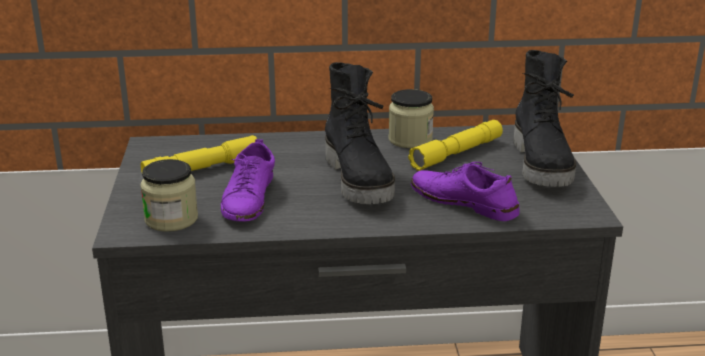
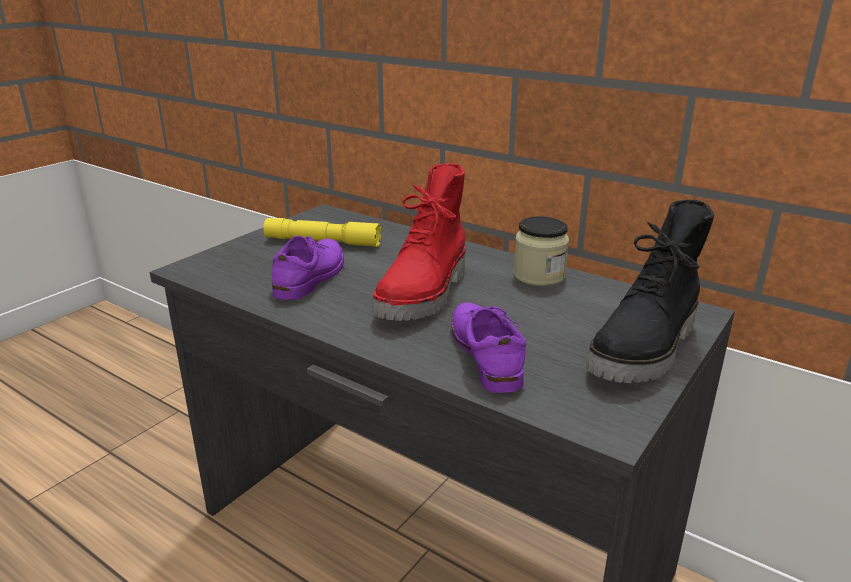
camera: 40 degrees right, 0 degrees up
(171, 219) = (231, 271): jar -> none
(249, 198) = (311, 276): purple shoe -> purple shoe turned 150 degrees clockwise
(360, 180) = (425, 295): black boot -> red boot
(456, 153) = (564, 304): yellow flashlight -> none

